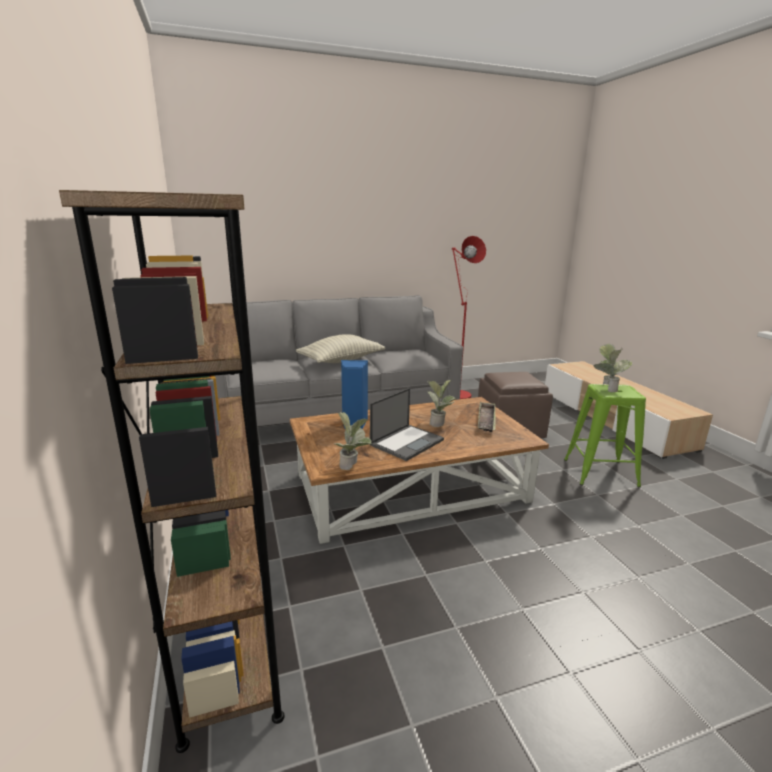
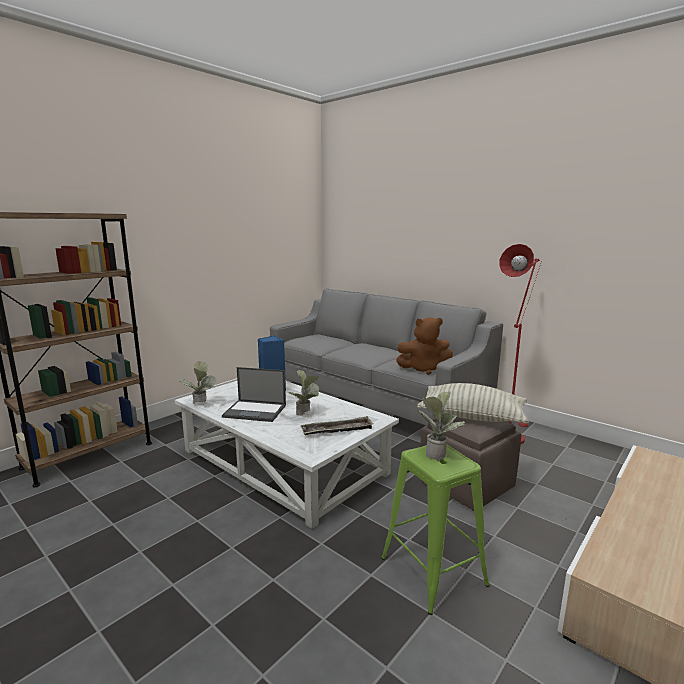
camera: 60 degrees right, 5 degrees down
(341, 360) = (363, 350): pillow -> pillow (472, 417)
(411, 487) = (284, 462): brown coffee table -> white coffee table
(422, 357) = (424, 369): none -> brown plush toy

